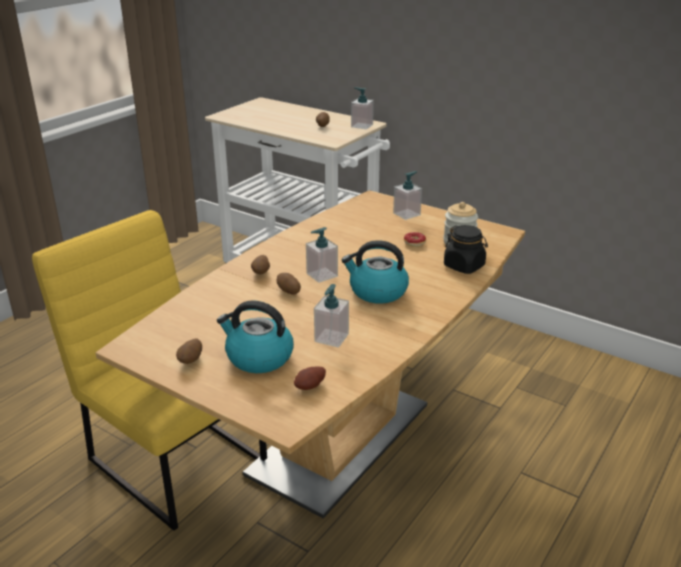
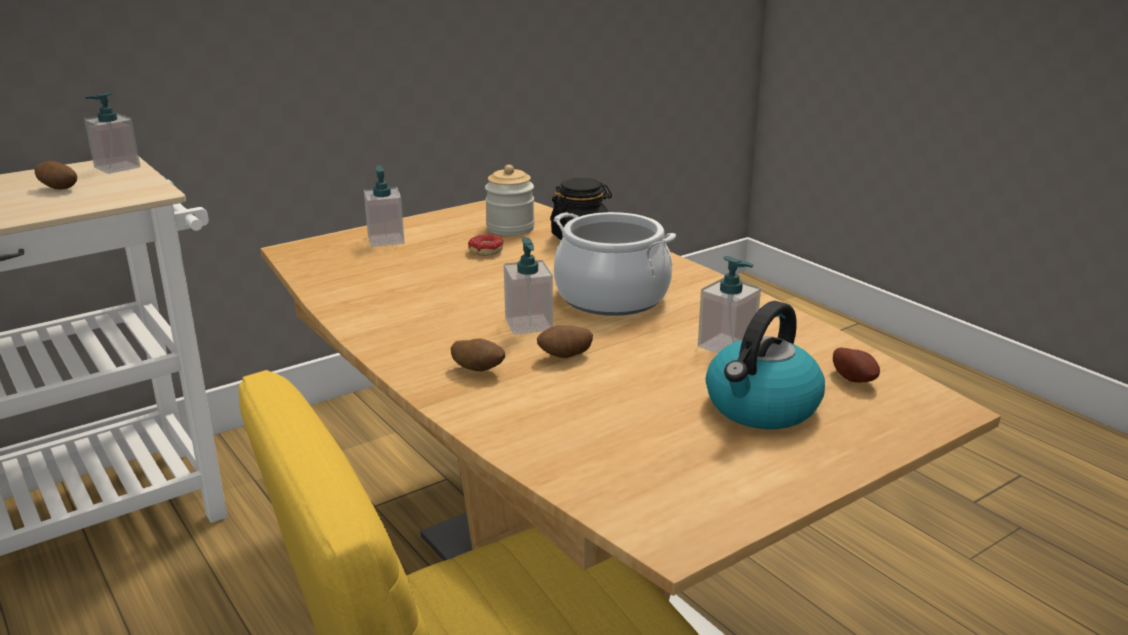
camera: 70 degrees left, 5 degrees down
(191, 361) = (751, 469): potato -> none
(377, 292) = (612, 297): kettle -> cooking pot

